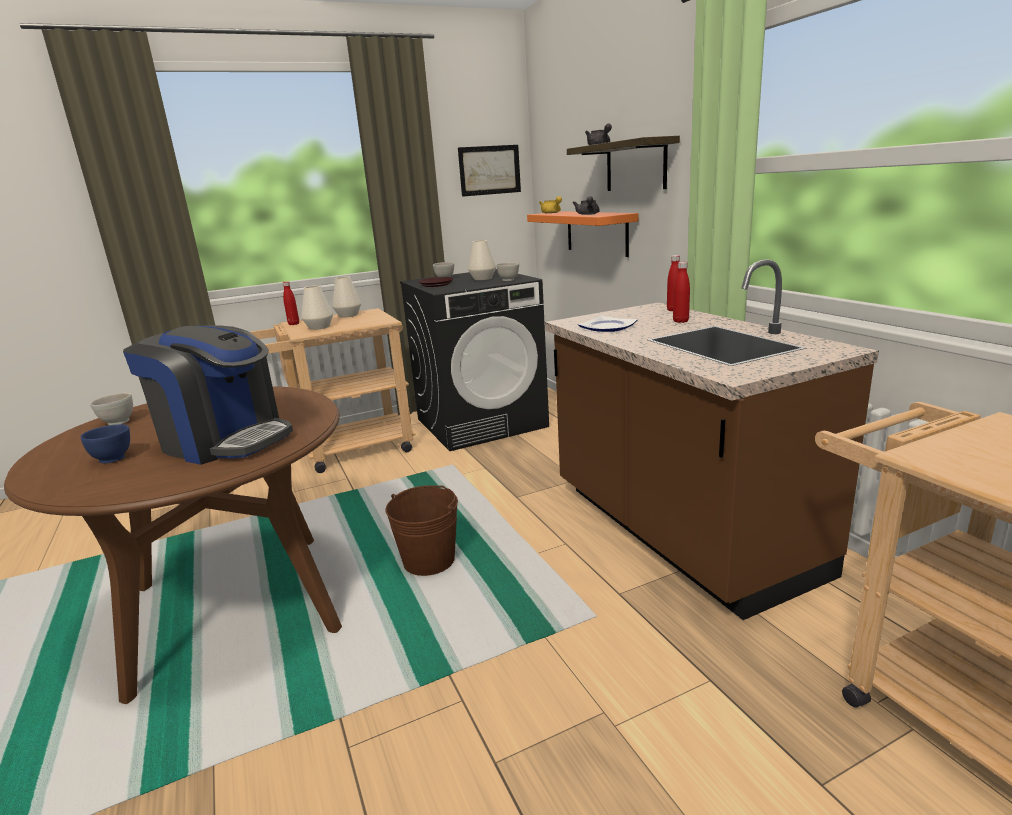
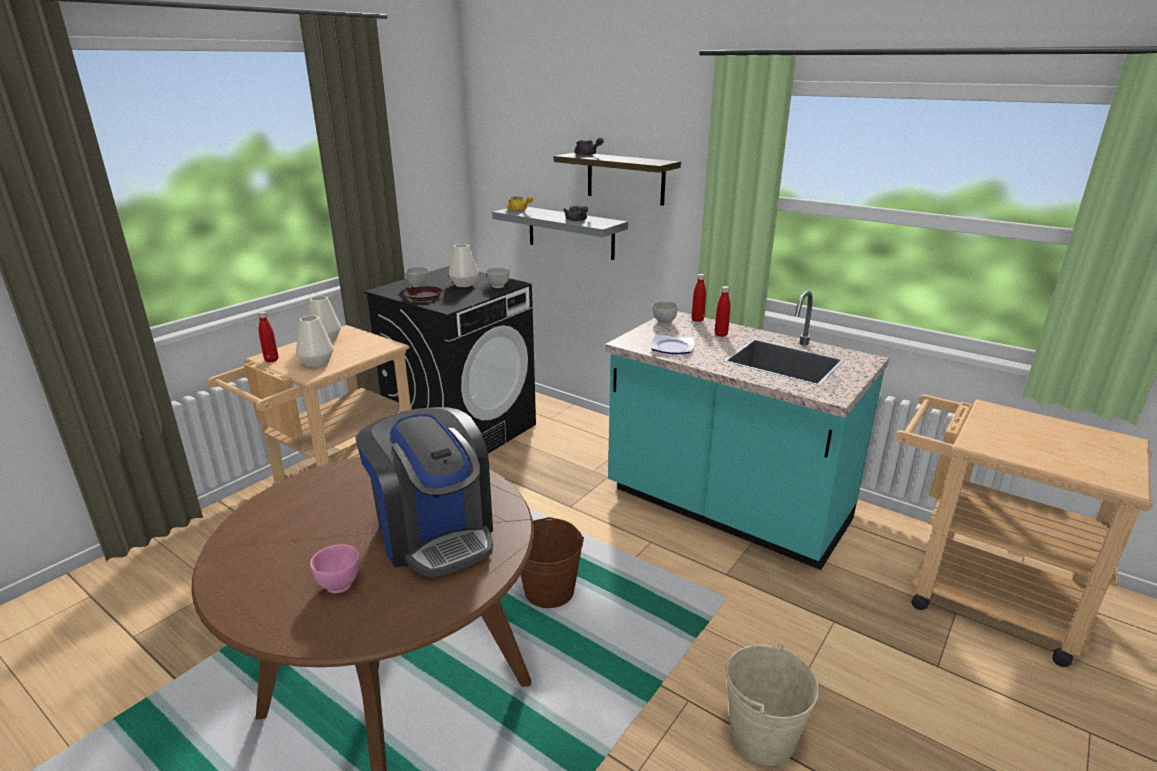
camera: 30 degrees left, 5 degrees up
(113, 459) = (339, 584): blue bowl -> pink bowl
(118, 422) = (253, 538): white bowl -> white bowl (664, 322)
(225, 440) = (435, 533): coffee machine -> coffee machine turned 60 degrees clockwise
(489, 170) = (434, 158): picture -> none
(504, 769) = (762, 737): none -> beige bucket
(596, 232) = (570, 232): orange shelf -> grey shelf
(679, 531) = (726, 508): brown counter -> turquoise counter

